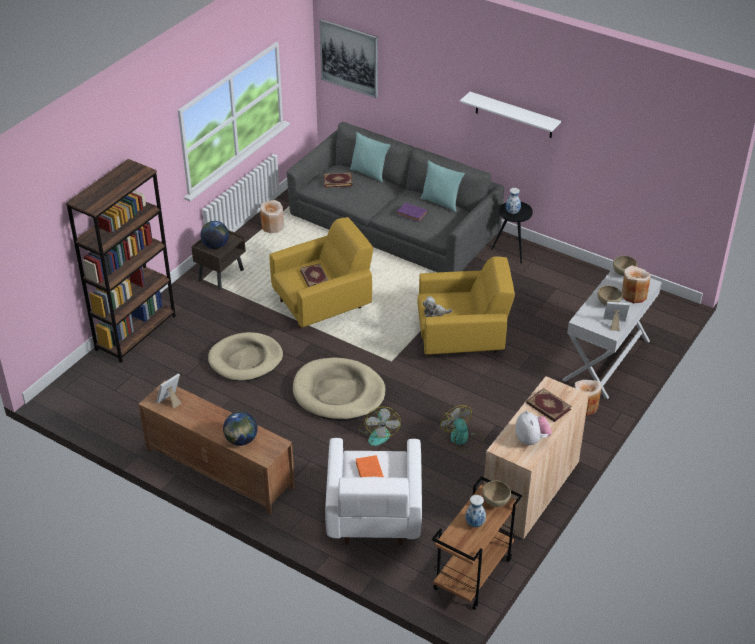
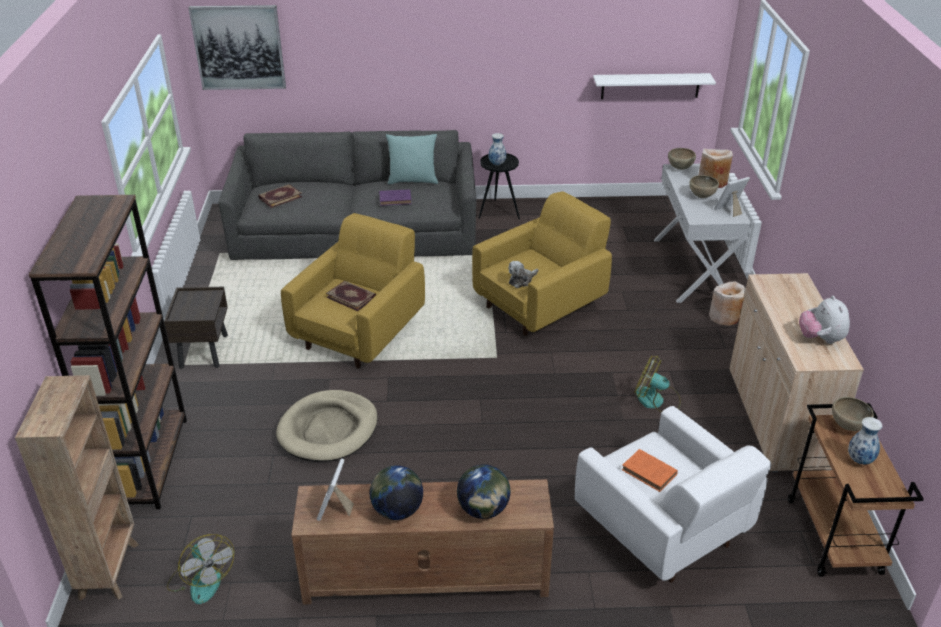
camera: 35 degrees left, 5 degrees down
(73, 383) = (110, 569): none -> brown bookcase
(215, 245) = (195, 309): globe -> globe (397, 510)
(272, 226) = (219, 279): beige vase -> none
(339, 393) = (476, 415): beige dog bed -> none
(369, 173) = (306, 180): turquoise pillow -> none
(378, 433) = (566, 436): fan -> fan (201, 579)
(514, 115) = (473, 49): white shelf -> white shelf (650, 86)
(531, 440) = (820, 339): plush toy -> plush toy turned 135 degrees counterclockwise
(548, 407) = (790, 301): book -> none

